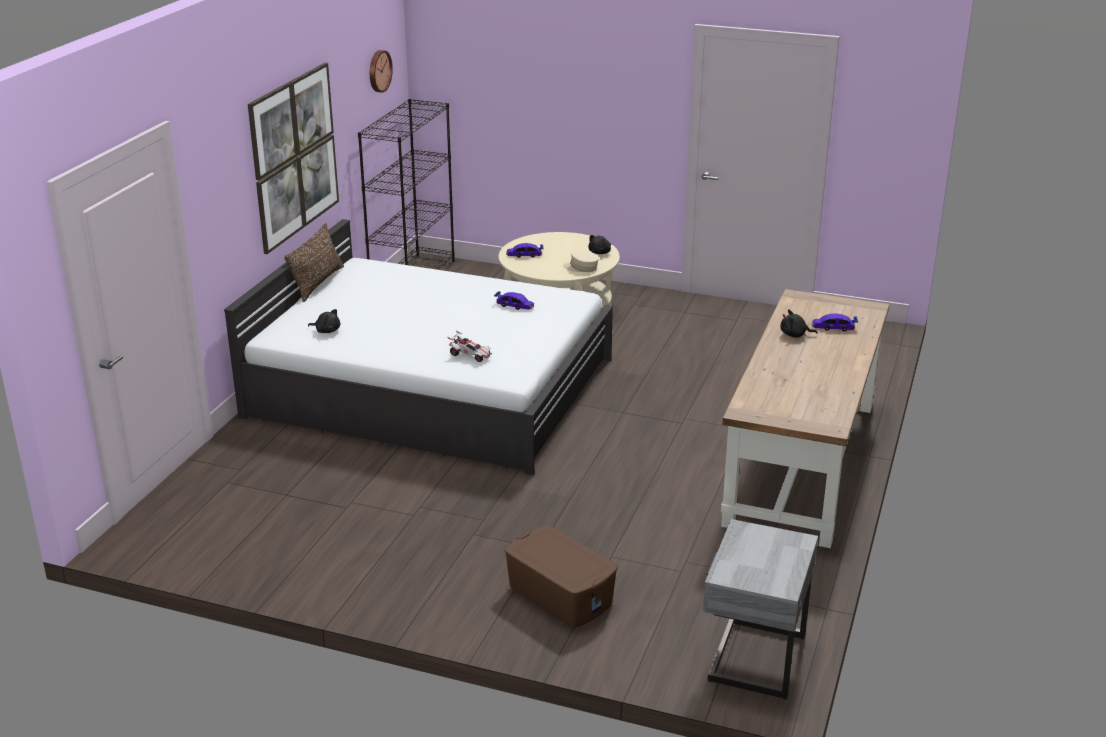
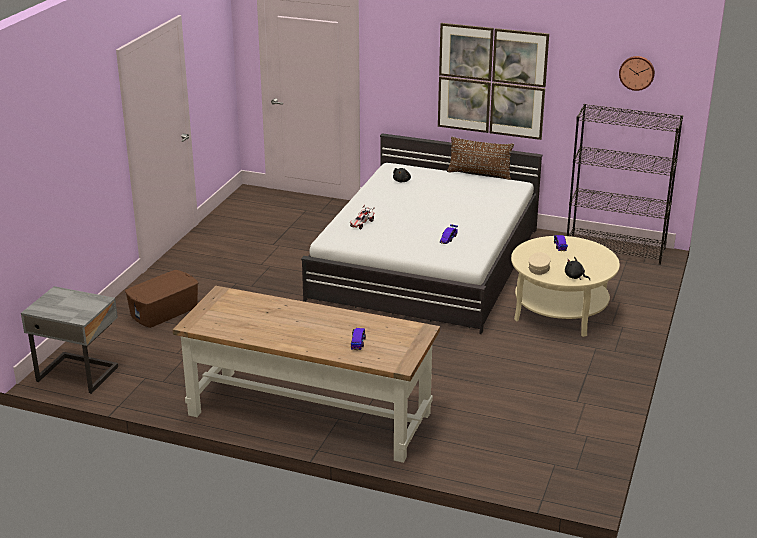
camera: 90 degrees right, 0 degrees up
(795, 335) = (345, 322): black plush toy -> none

